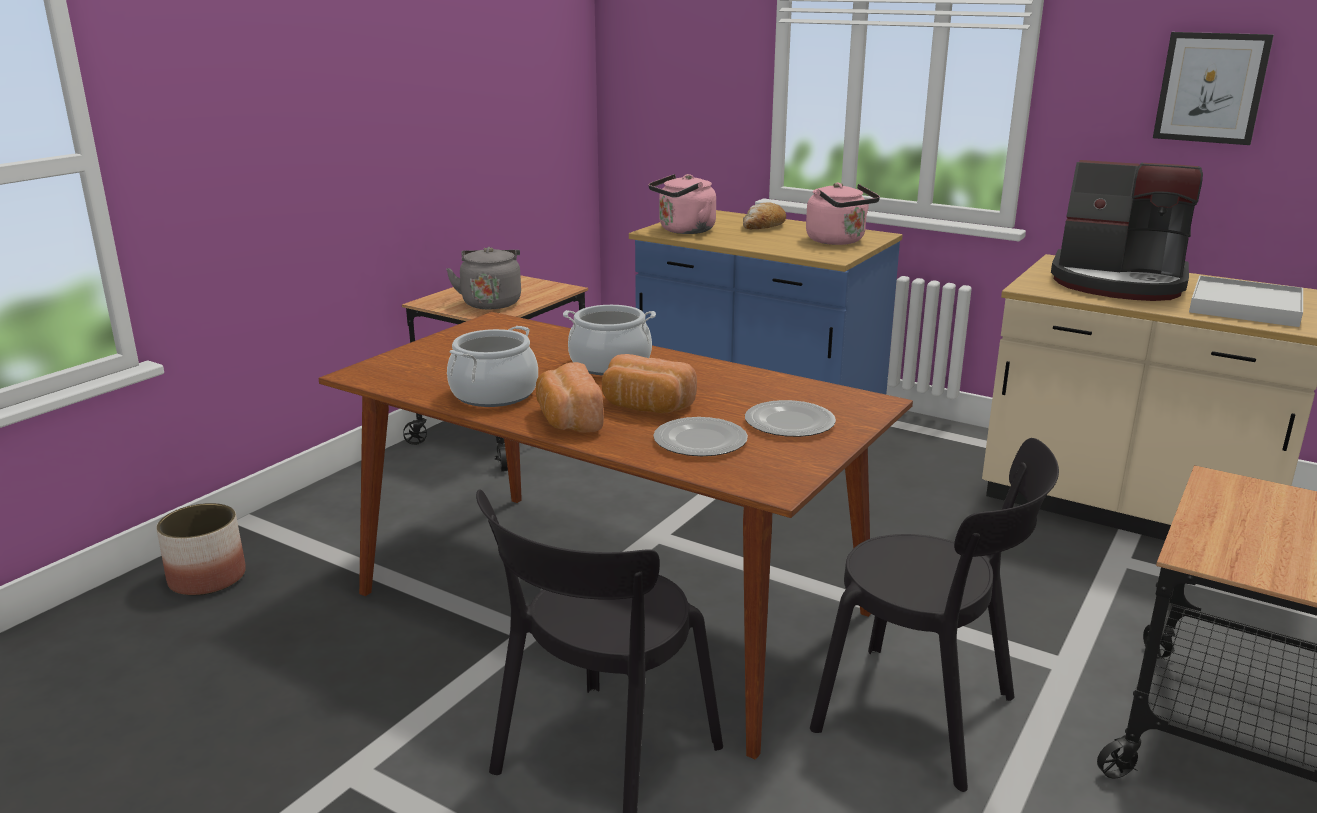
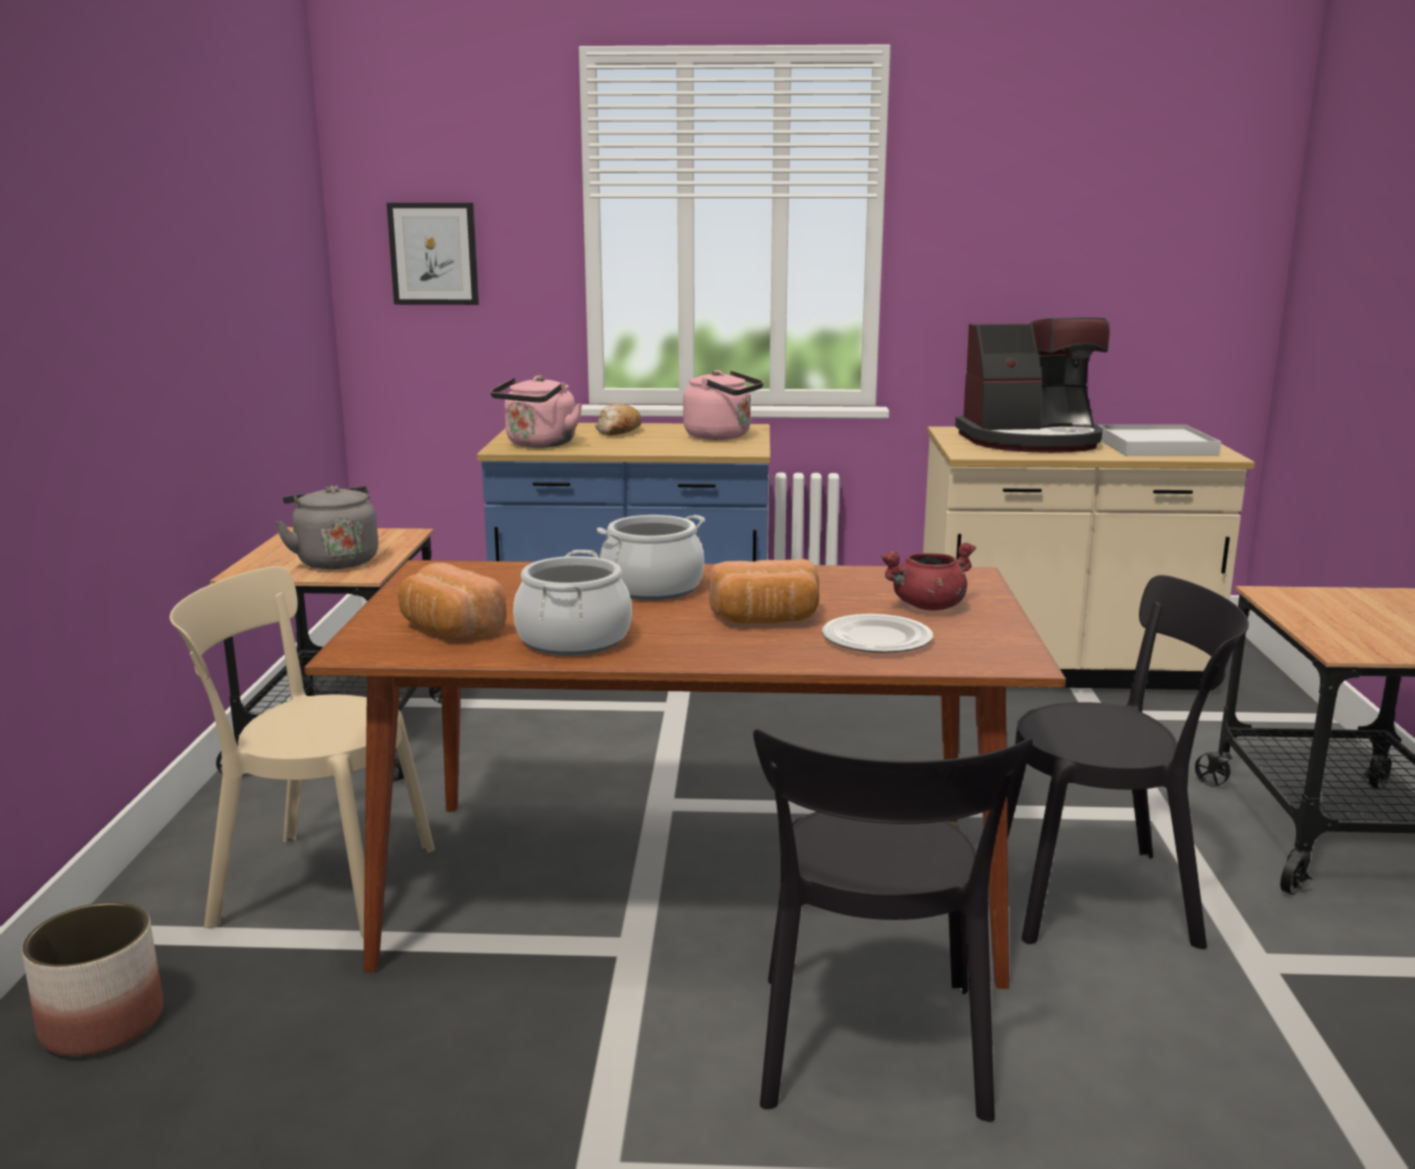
camera: 30 degrees left, 5 degrees down
(389, 528) = (315, 884): none -> beige chair
(567, 420) = (706, 648): bread -> bread (448, 629)
(788, 423) = (928, 607): plate -> red cooking pot
(1211, 88) = (1052, 249): picture -> picture (433, 254)

